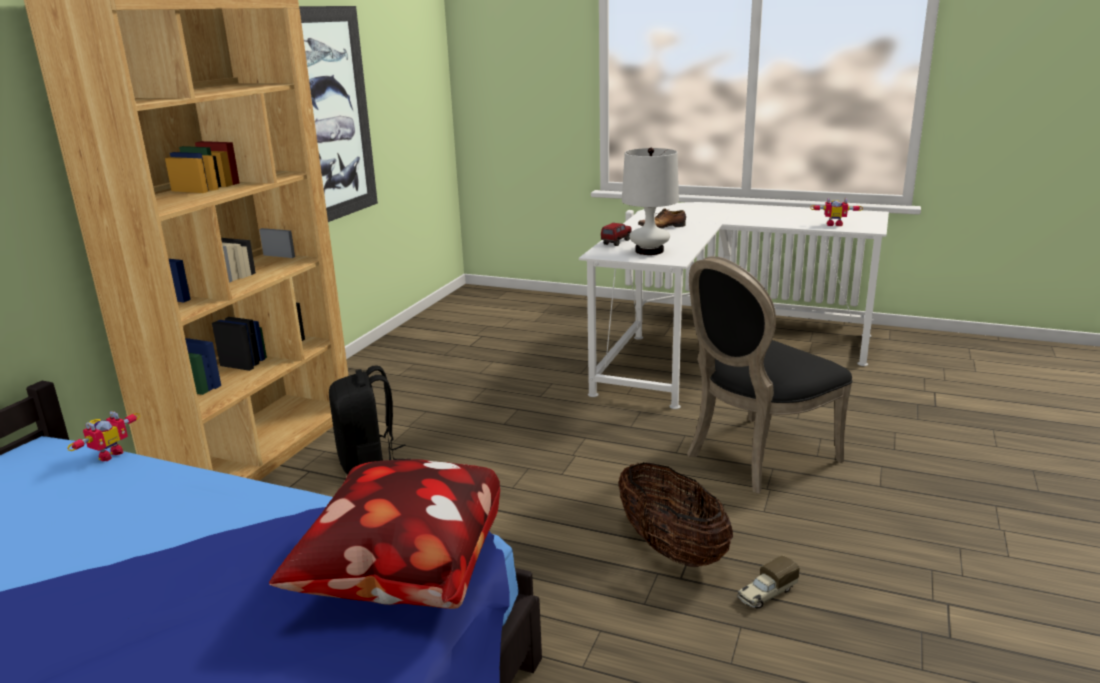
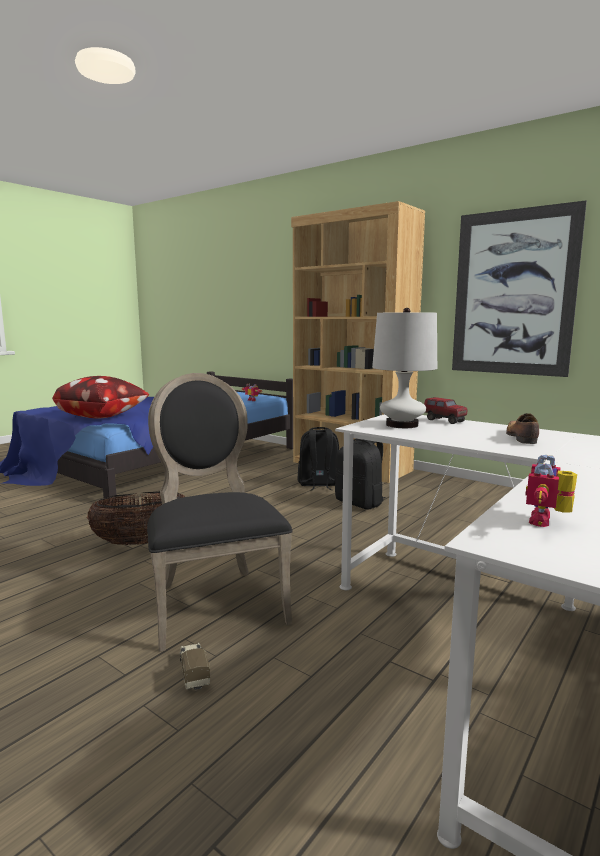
camera: 105 degrees right, 10 degrees down
(448, 423) = (360, 503): none -> black backpack
(766, 594) = (65, 559): toy truck -> toy truck (194, 672)

